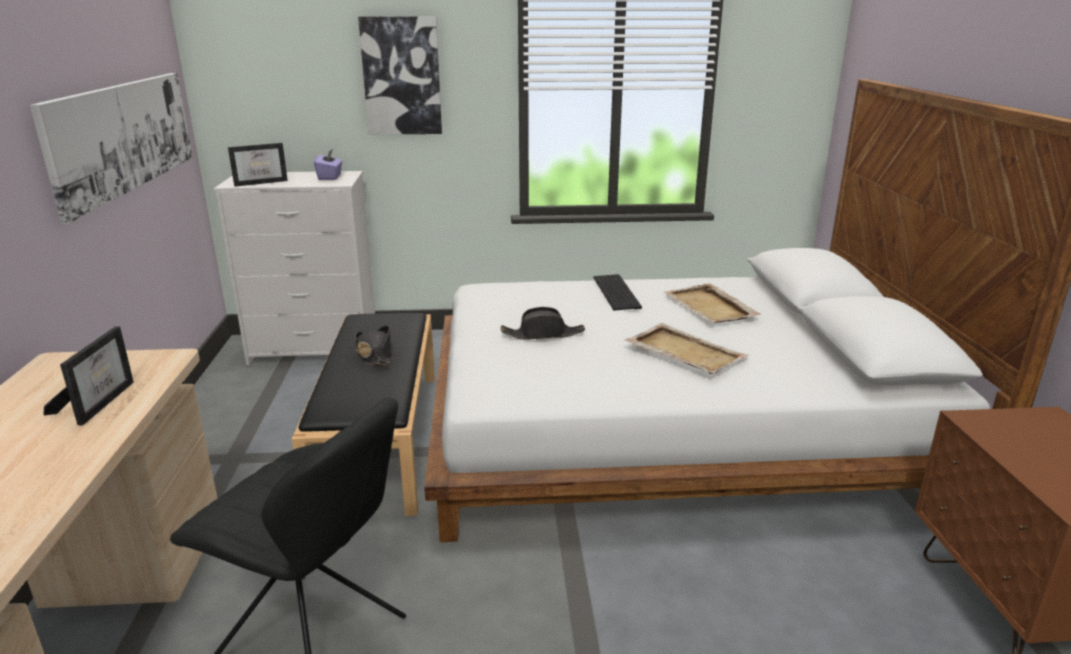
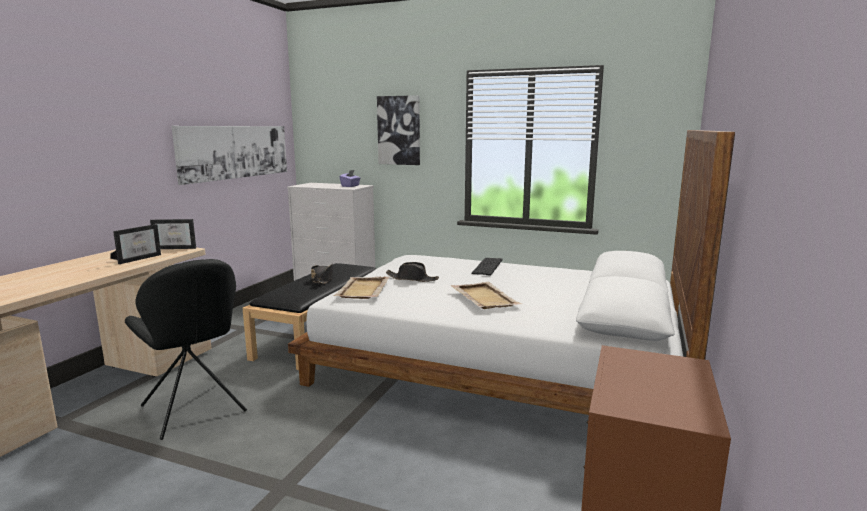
camera: 25 degrees right, 10 degrees down
(261, 182) = (312, 186): picture frame -> picture frame (177, 248)
(710, 307) = (539, 280): beige tray -> beige tray (362, 290)

